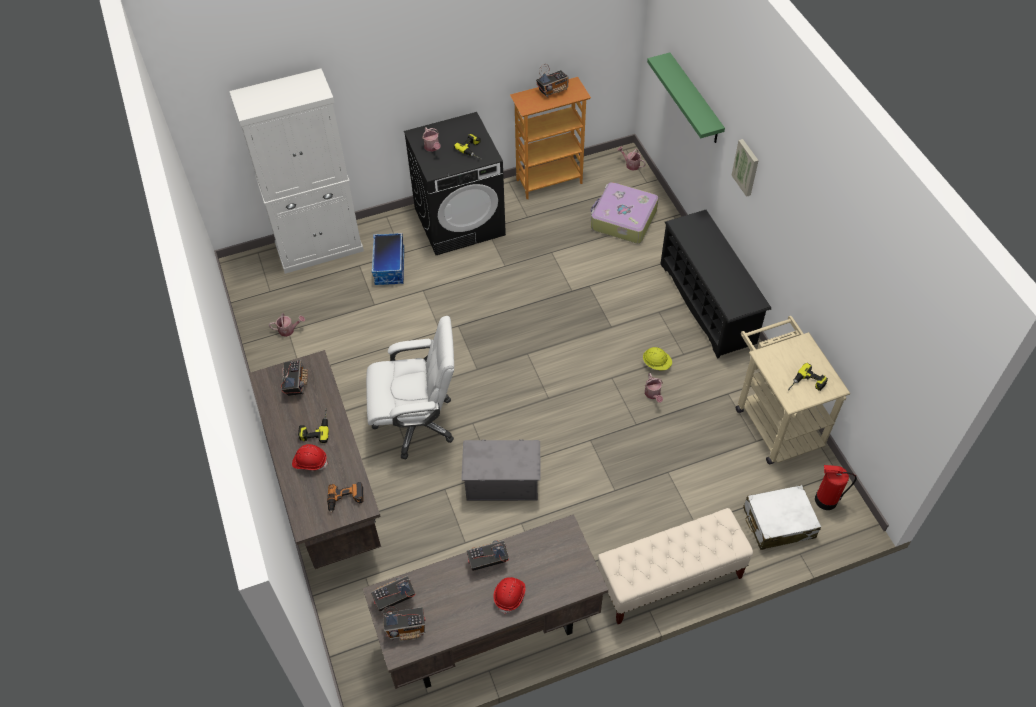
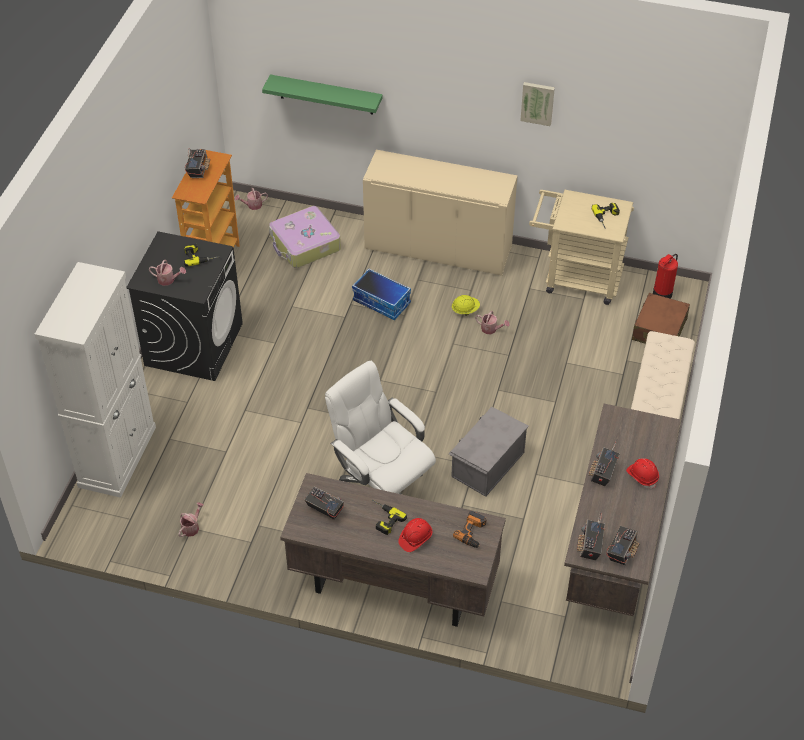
camera: 55 degrees left, 5 degrees down
(390, 266) = (194, 418): storage box -> storage box (382, 302)
(417, 423) = (381, 488): white office chair -> white office chair turned 75 degrees counterclockwise
(708, 303) = (438, 248): black shoe rack -> beige cabinet
(746, 167) = (426, 109): picture -> picture (537, 103)
(778, 523) = (659, 329): white suitcase -> brown suitcase

